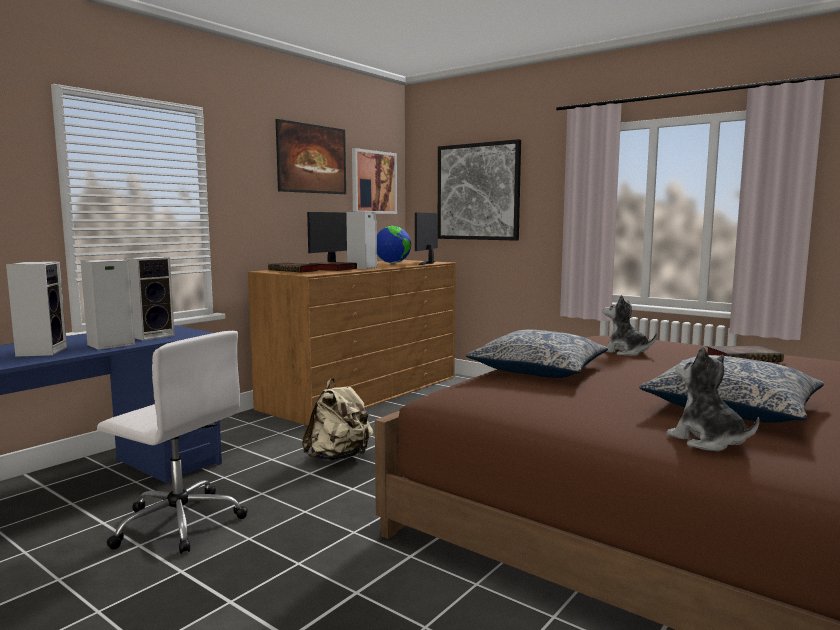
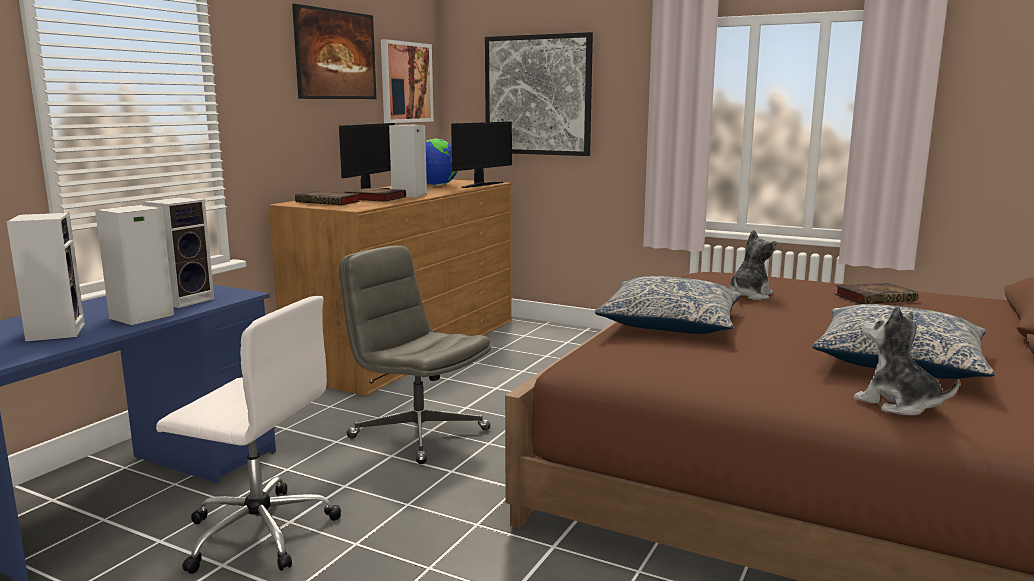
camera: 10 degrees left, 5 degrees up
(338, 457) = (417, 433): beige backpack -> grey office chair
(428, 263) = (481, 185): monitor -> monitor turned 150 degrees counterclockwise
(625, 352) = (748, 295): plush toy -> plush toy turned 105 degrees clockwise

